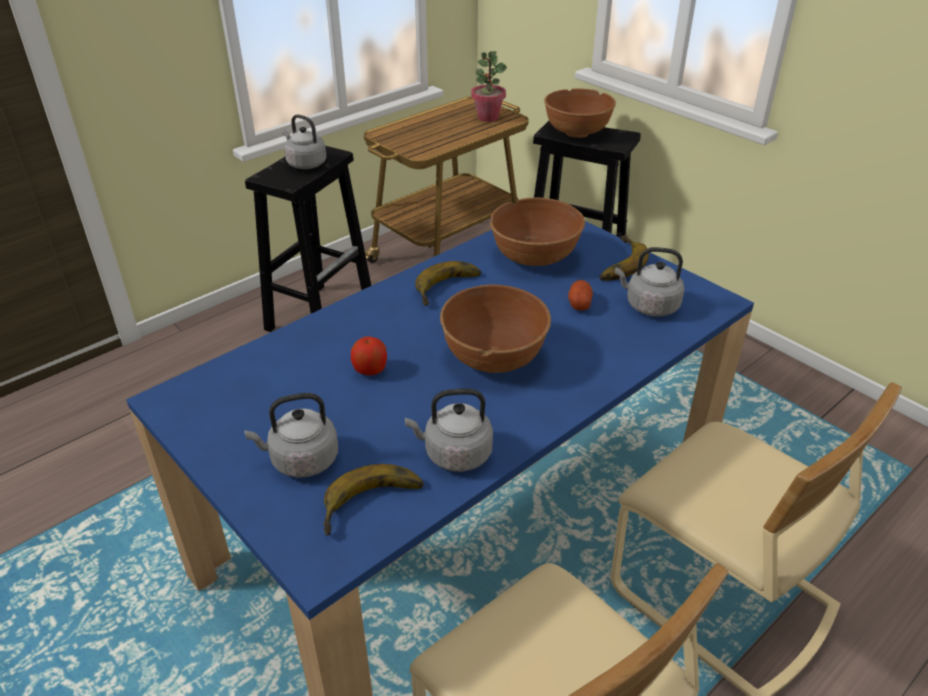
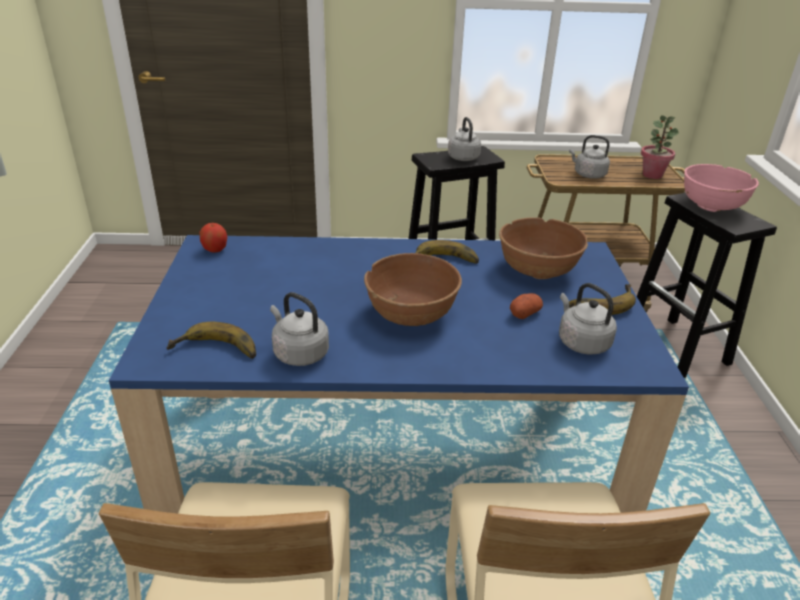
camera: 40 degrees right, 5 degrees down
(301, 460) = (216, 307): grey kettle -> grey kettle (587, 174)
(370, 370) = (323, 283): apple -> apple (215, 250)
(576, 131) = (711, 205): brown bowl -> pink bowl

